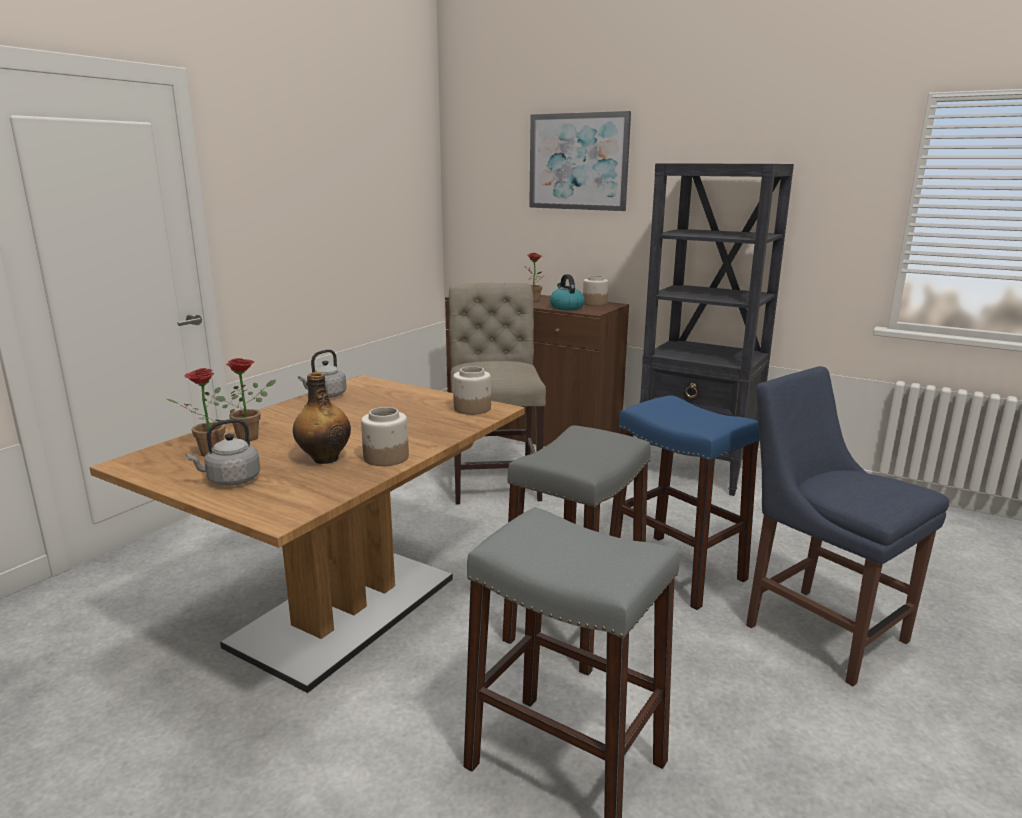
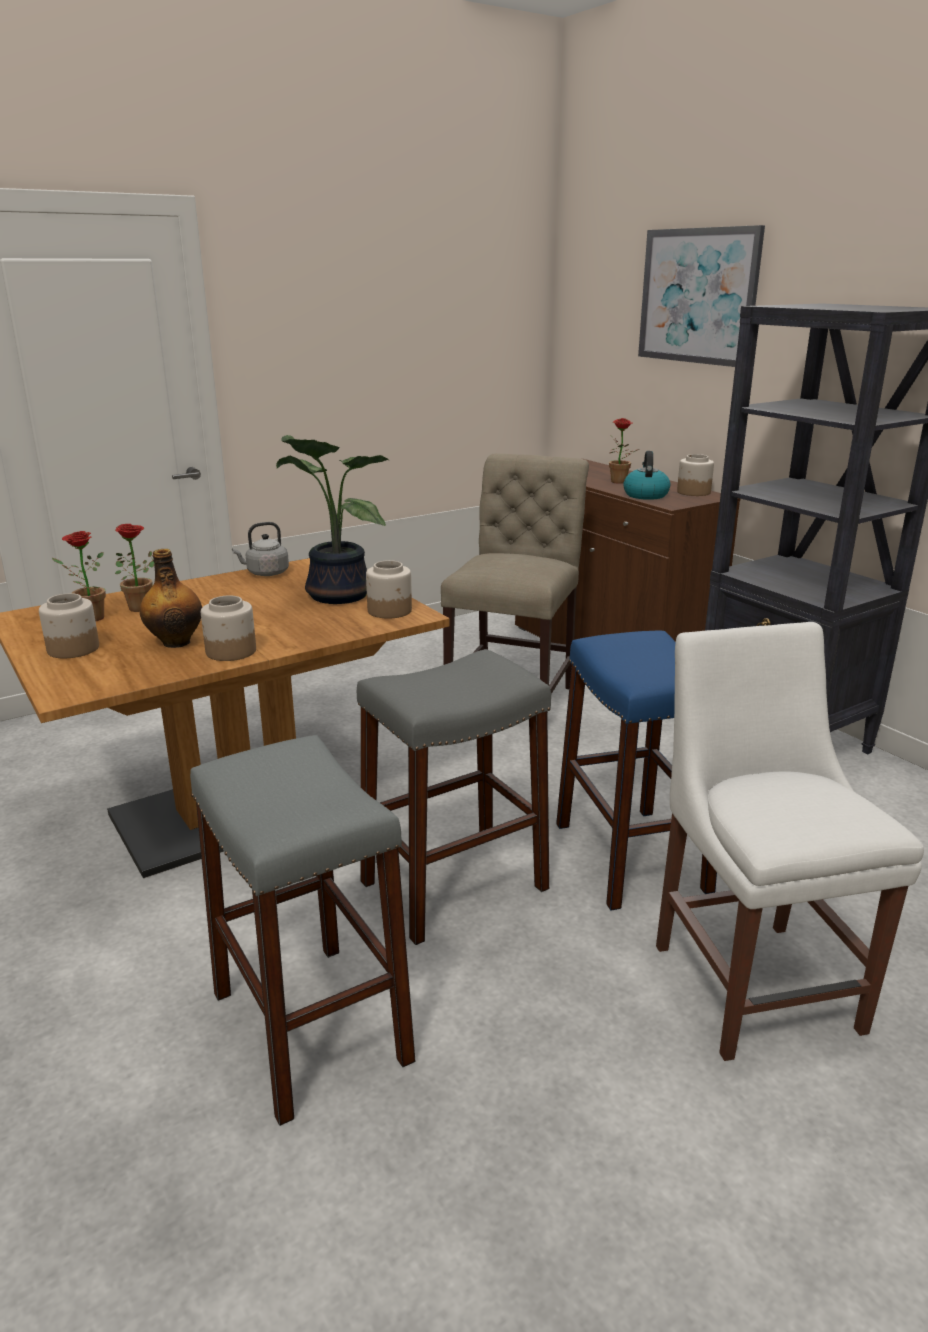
camera: 25 degrees right, 5 degrees up
(231, 480) = (72, 649): grey kettle -> jar
(411, 404) = (334, 595): none -> potted plant
(819, 629) = (751, 979): blue chair -> white chair

